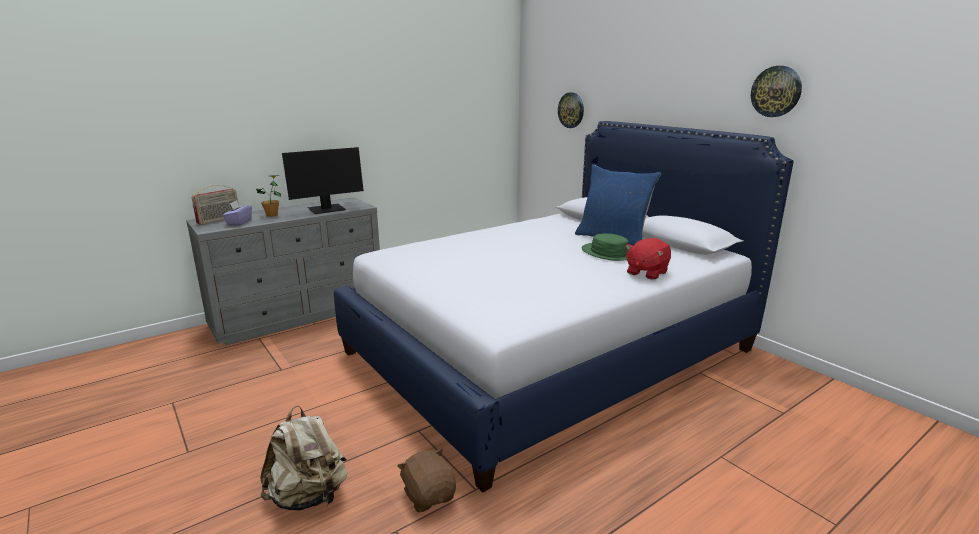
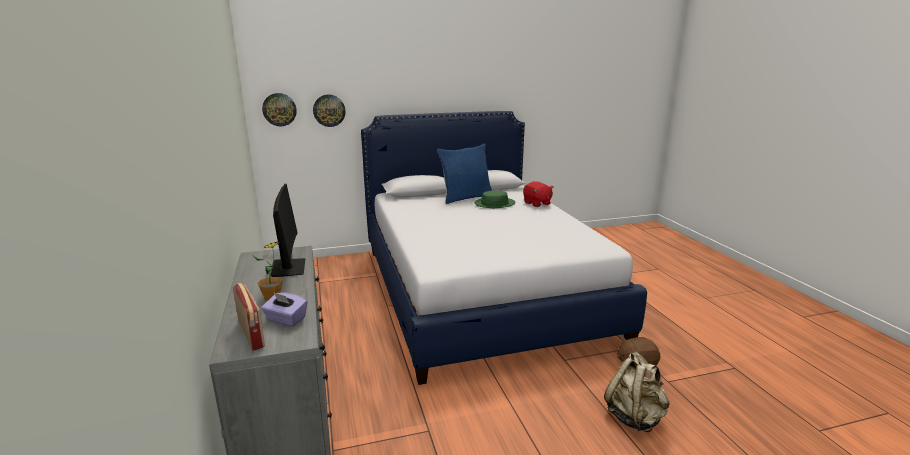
camera: 70 degrees left, 0 degrees up
(776, 91) = (504, 84): wall clock -> wall clock (279, 109)

